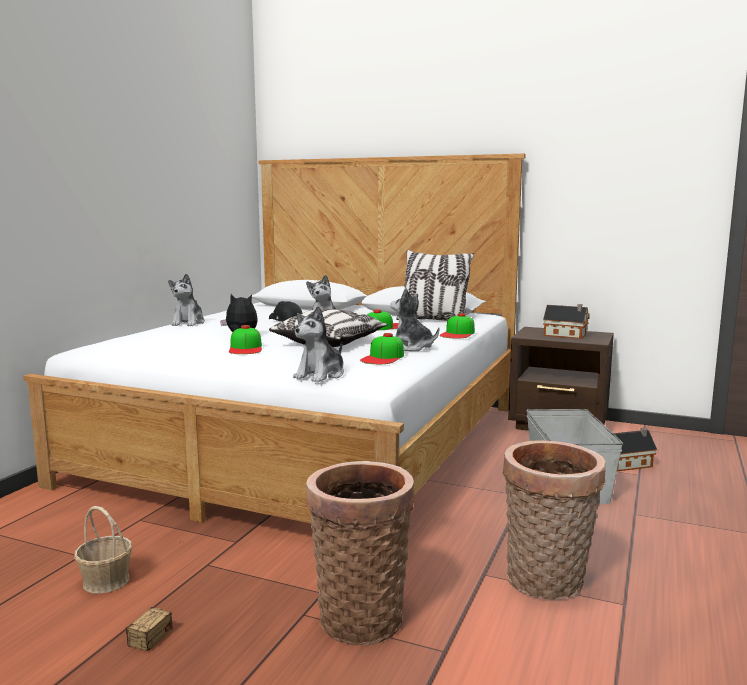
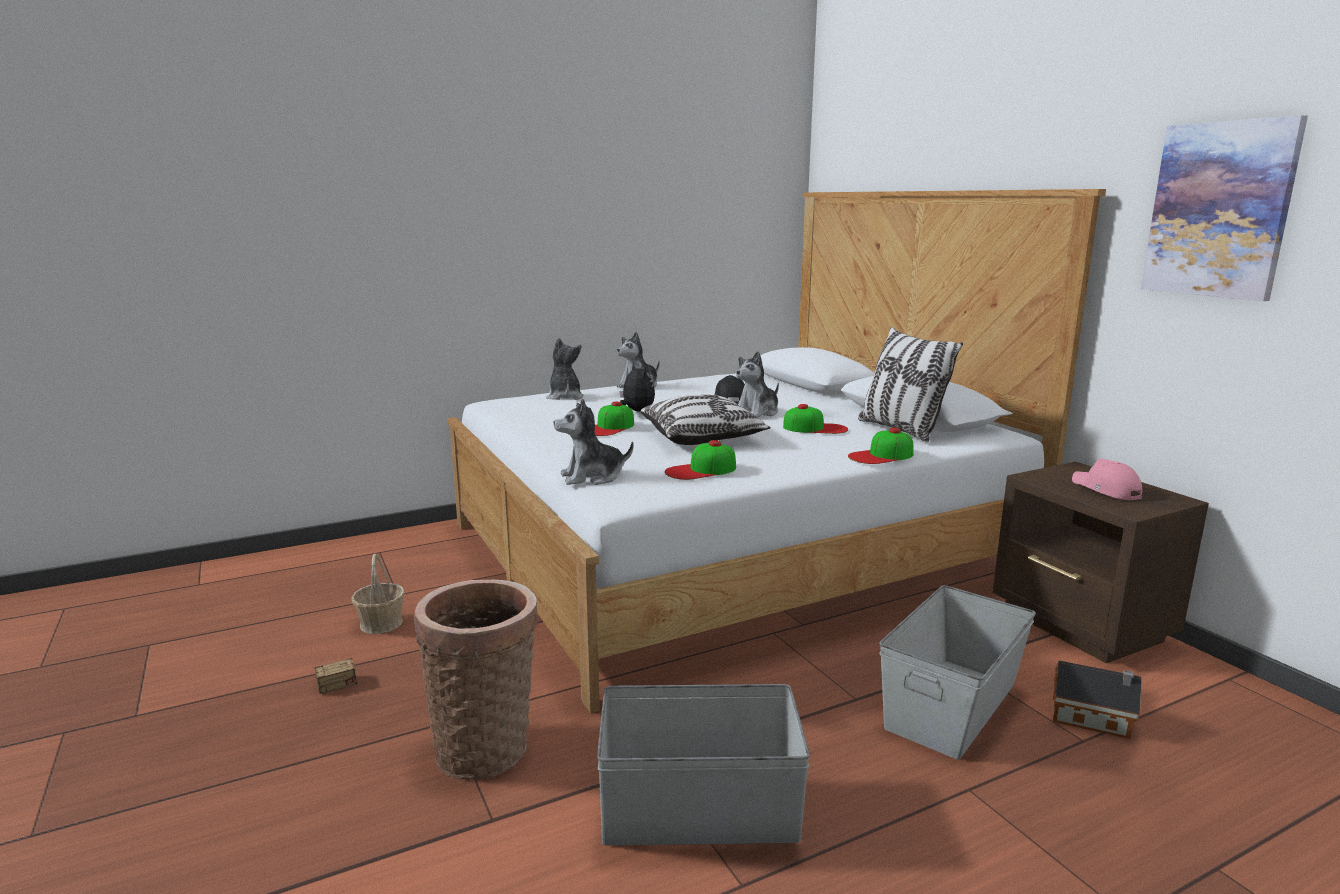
camera: 40 degrees right, 5 degrees up
(411, 347) = (770, 464): plush toy -> plush toy (564, 397)
(547, 583) = (700, 811): basket -> grey storage box
(566, 335) = (1105, 490): toy house -> pink cap
(596, 165) = (1219, 210): none -> picture

